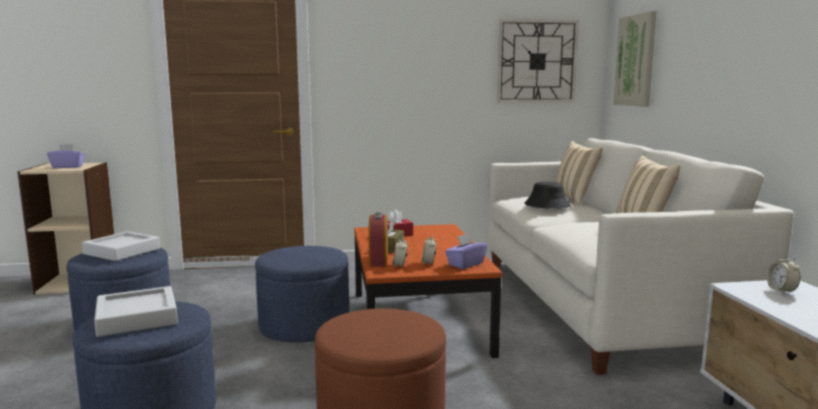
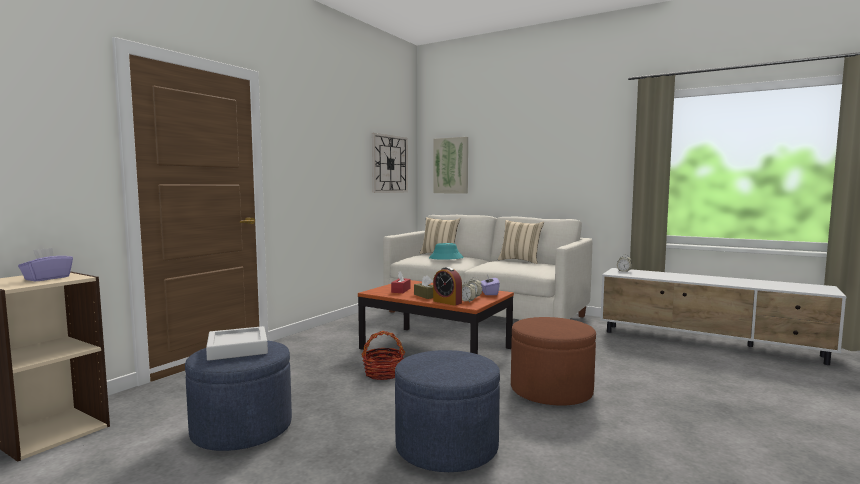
camera: 50 degrees left, 5 degrees down
(137, 318) = (443, 364): grey tray -> none
(304, 326) = (383, 373): blue ottoman -> basket
(547, 205) = (446, 258): black hat -> turquoise hat

